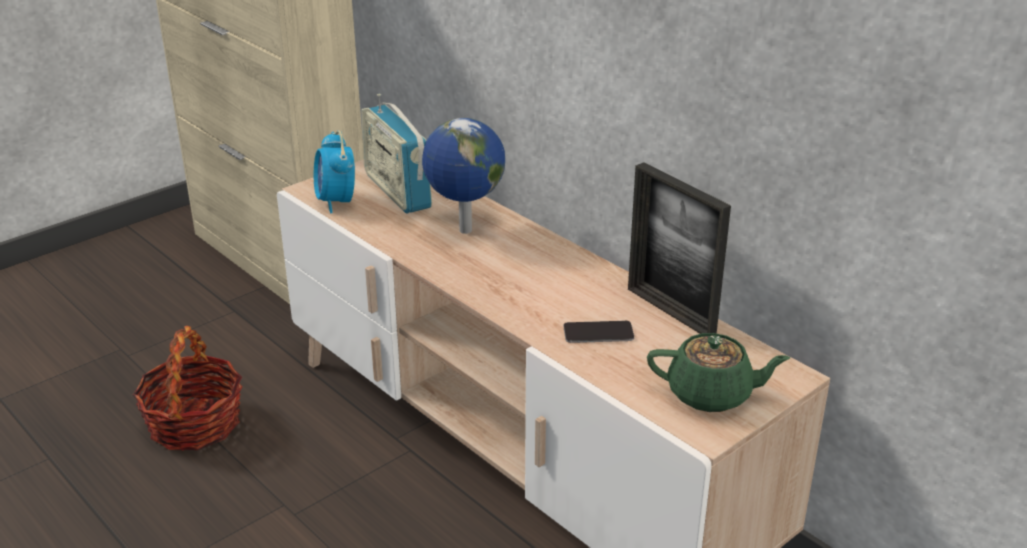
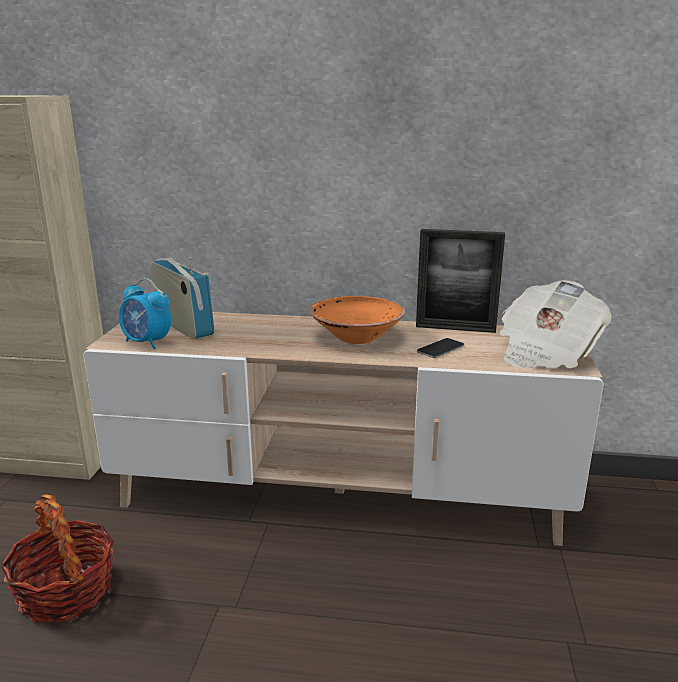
camera: 40 degrees left, 10 degrees down
(397, 191) = (183, 326): radio -> radio turned 150 degrees counterclockwise
(464, 230) = (269, 331): globe -> none
(536, 277) = (356, 337): none -> orange bowl
(711, 394) = (545, 352): green teapot -> newspaper

